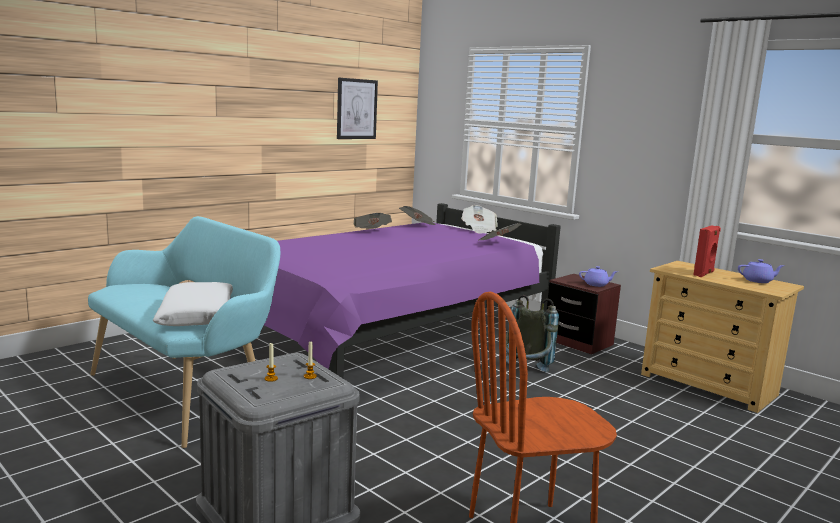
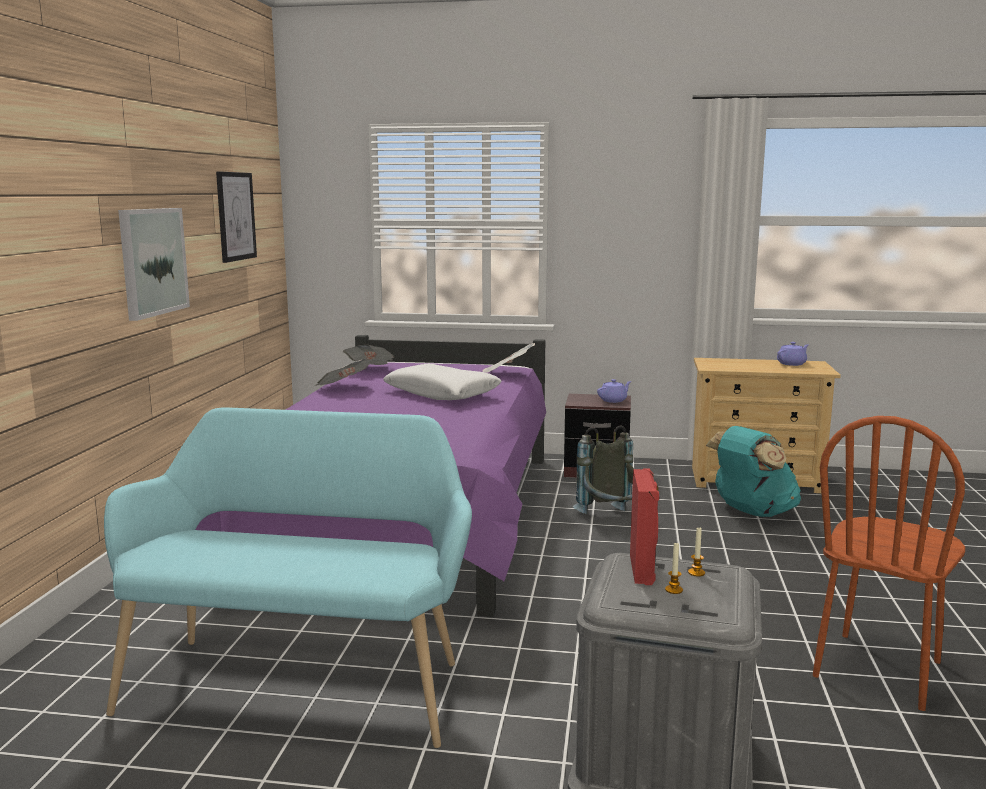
camera: 35 degrees left, 0 degrees up
(197, 315) = (364, 553): white pillow -> white pillow (442, 393)
(261, 130) = (152, 261): none -> picture
(479, 230) = (445, 361): newspaper -> none
(653, 404) = (752, 512): none -> turquoise backpack
(704, 274) = (745, 366): red speaker -> red speaker (643, 569)

